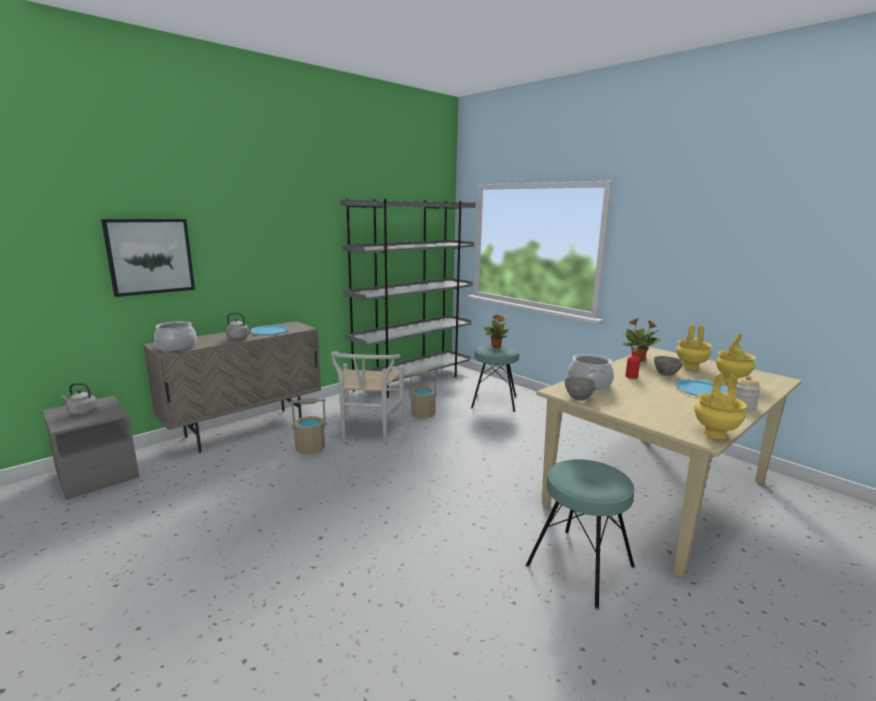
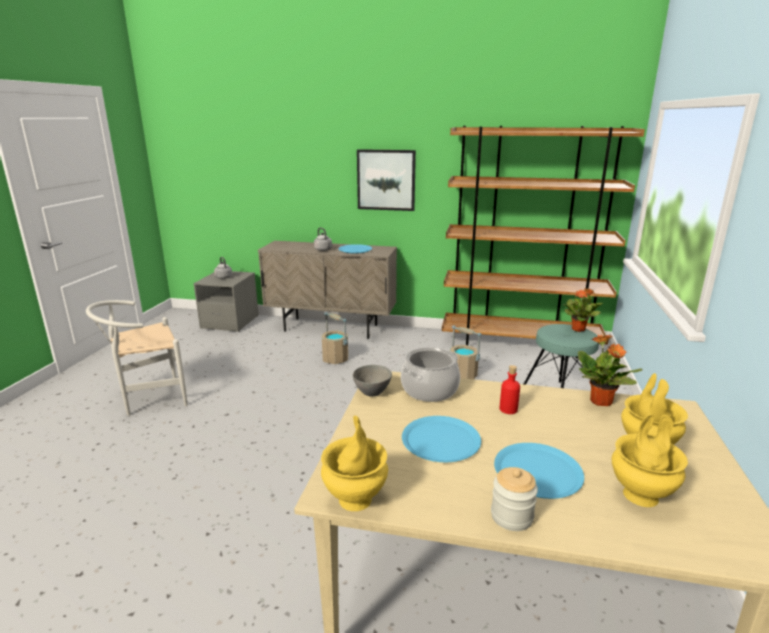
camera: 55 degrees right, 5 degrees up
(150, 256) = (283, 174): picture -> picture (386, 180)
(177, 347) = (280, 246): cooking pot -> none
(368, 432) = (391, 367): white chair -> white chair (148, 398)
(412, 382) = (520, 344): grey bookcase -> brown bookcase
(580, 565) = (289, 561): turquoise stool -> none
(657, 399) = (441, 440): none -> blue plate
(666, 374) = (567, 433): grey bowl -> none

